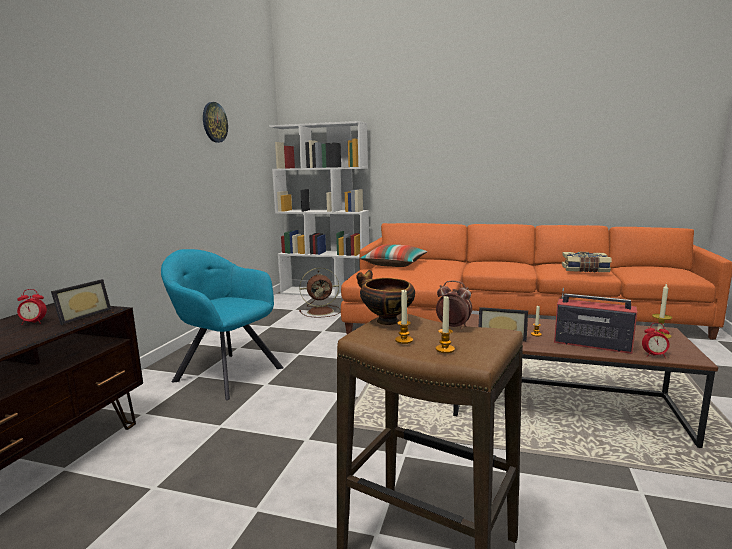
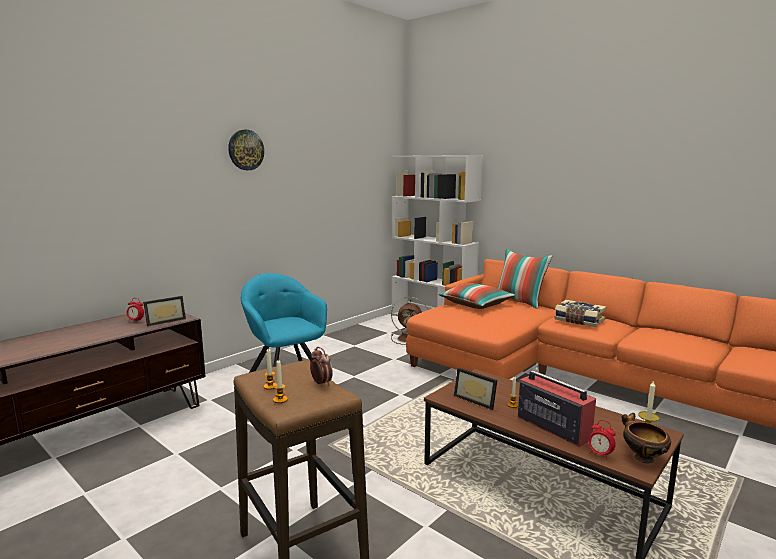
camera: 25 degrees right, 0 degrees up
(214, 122) = (327, 159): wall clock -> wall clock (245, 150)
(385, 321) = (284, 368): bowl -> bowl (642, 457)
(426, 258) = (519, 301): none -> pillow
(585, 270) = (678, 343): book -> book (579, 321)

